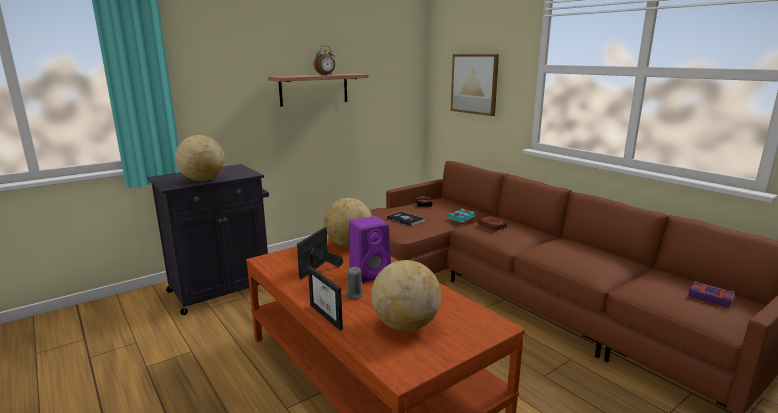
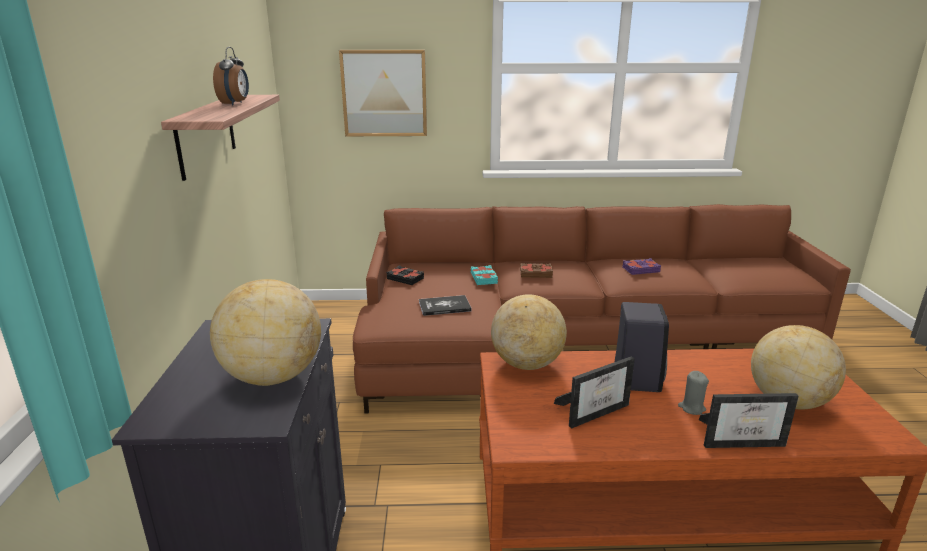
camera: 55 degrees left, 5 degrees up
(318, 270) = (595, 411): picture frame -> picture frame turned 90 degrees counterclockwise
(371, 273) = (636, 378): purple speaker -> black speaker
(710, 297) = (767, 265): purple book -> purple book (640, 269)

